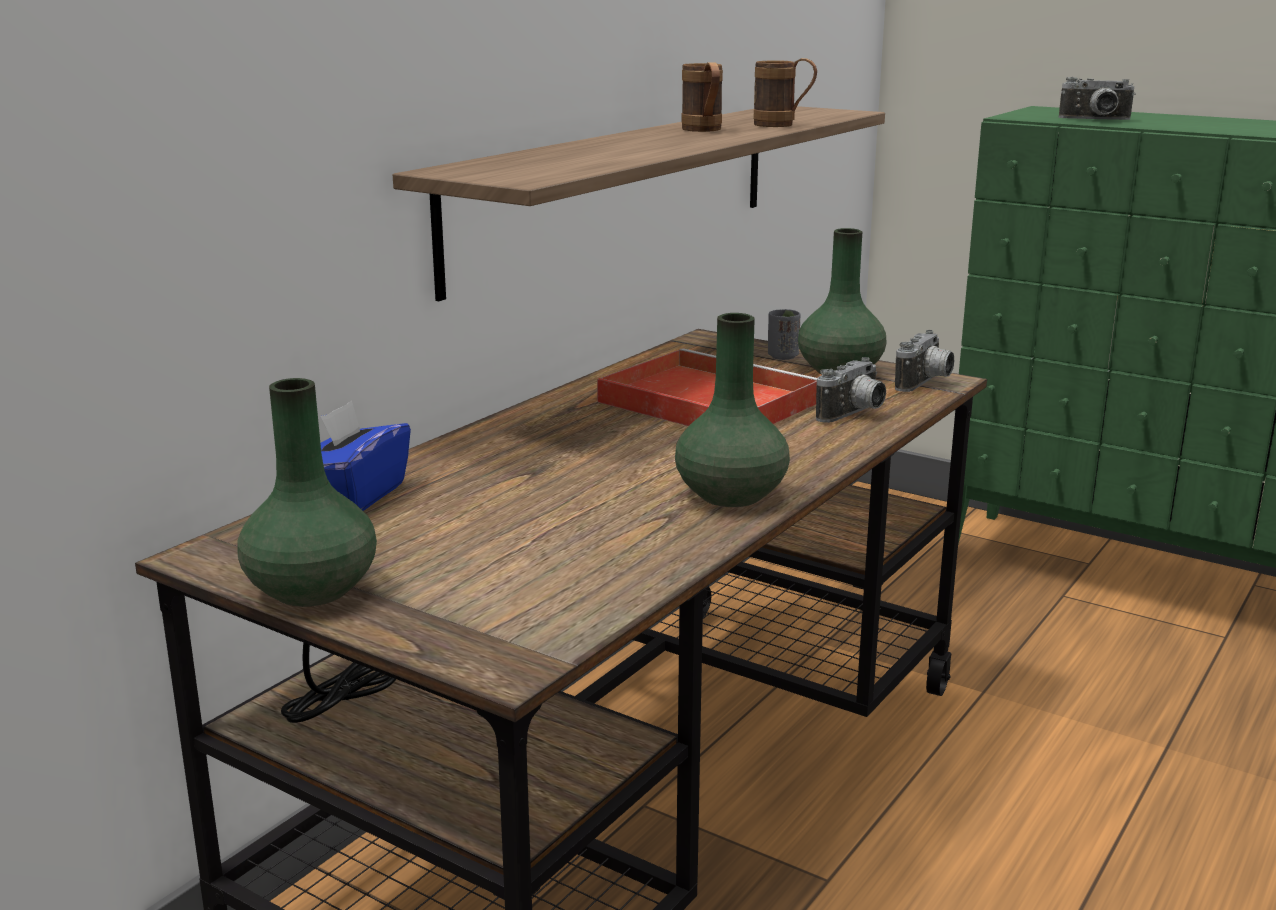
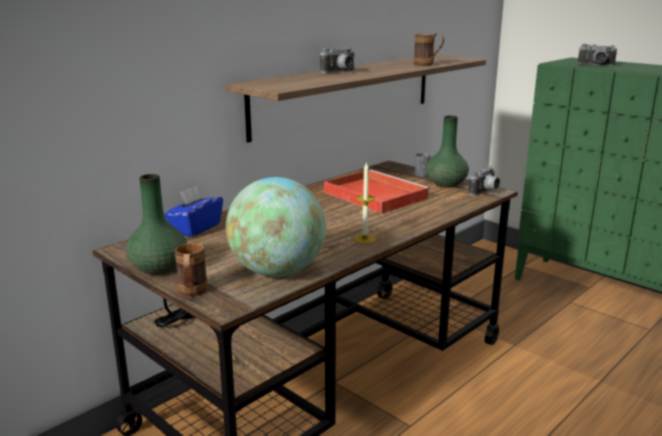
camera: 10 degrees right, 0 degrees up
(582, 578) = (277, 271): none -> globe
(704, 130) = (387, 66): brown mug -> brown mug (191, 293)
(732, 495) = (364, 239): green vase -> candle
(854, 415) = (442, 205): camera -> camera (340, 72)

